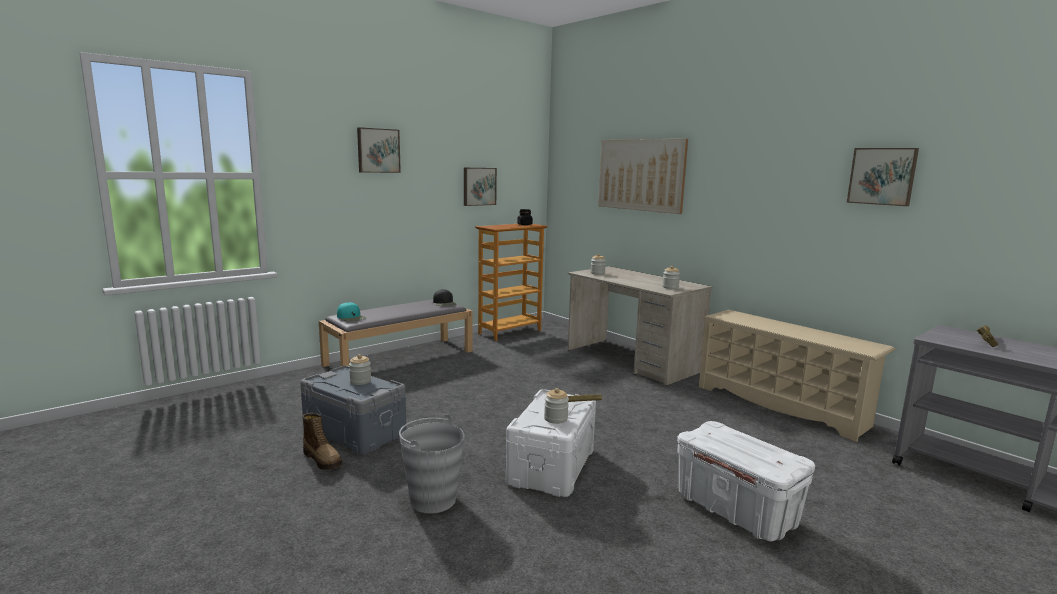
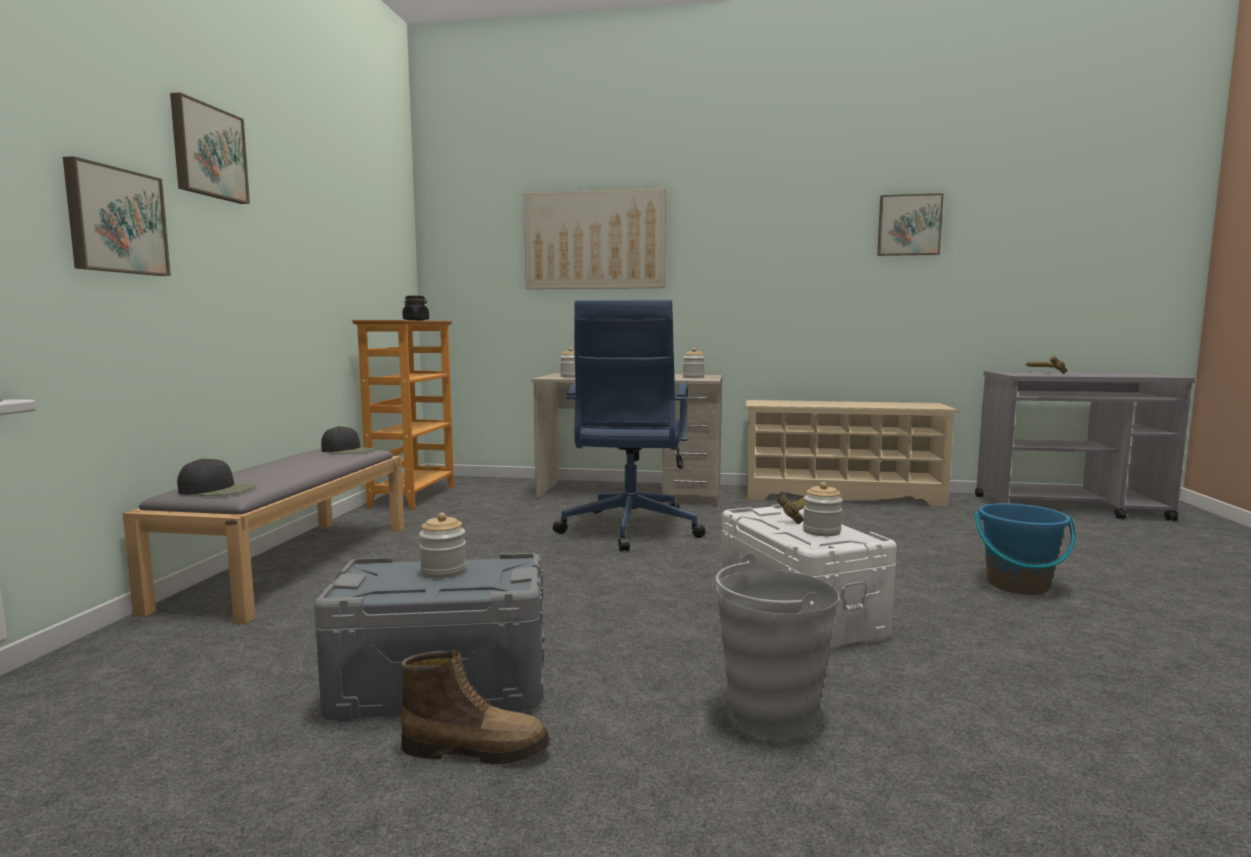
camera: 40 degrees left, 5 degrees down
(351, 317) = (217, 490): turquoise cap -> black cap
(479, 186) = (347, 253): picture -> picture (115, 221)
(575, 386) = (629, 530): none -> blue office chair
(737, 510) = (1017, 585): white storage box -> blue bucket

